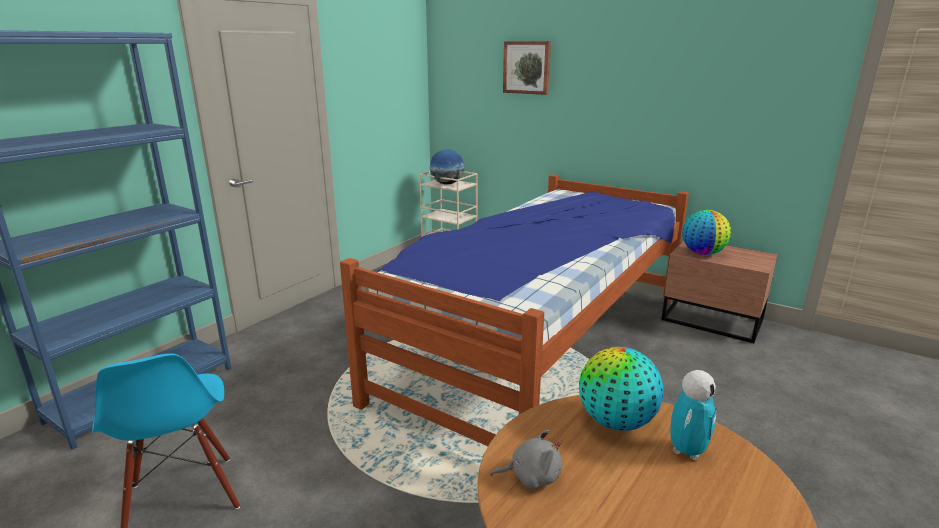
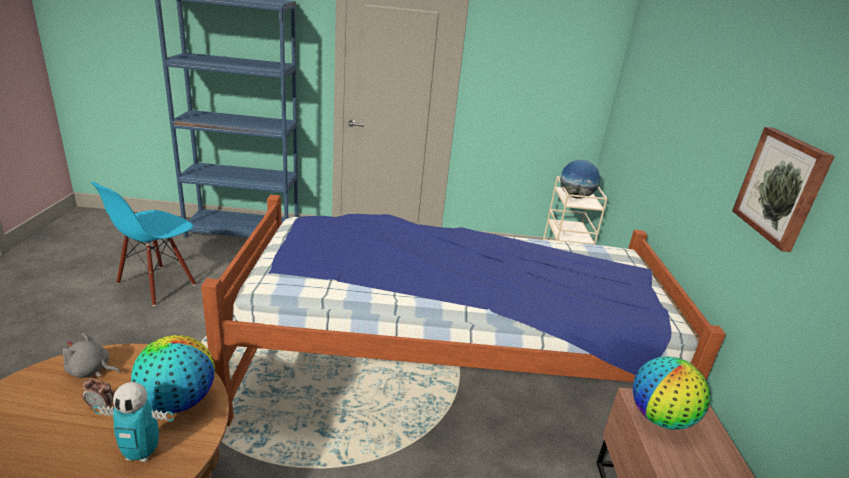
camera: 55 degrees right, 5 degrees up
(527, 67) = (669, 91): picture -> picture (781, 187)
(531, 476) = (91, 371): grey plush toy -> grey plush toy turned 135 degrees clockwise
(606, 472) = (101, 407): none -> alarm clock

